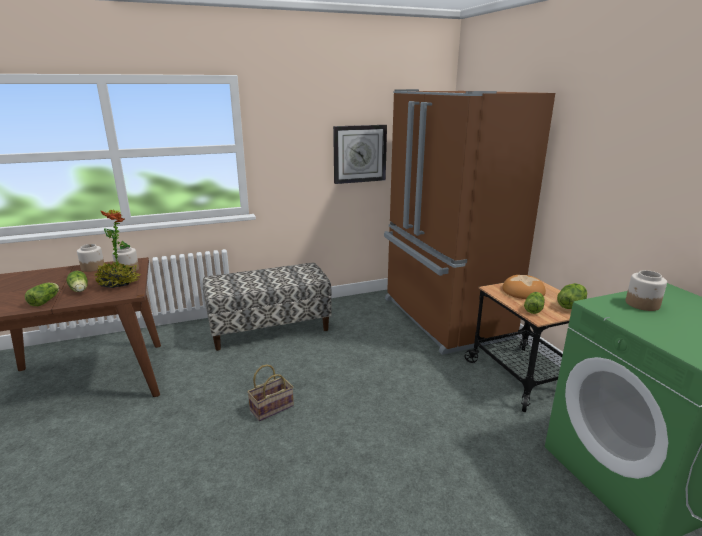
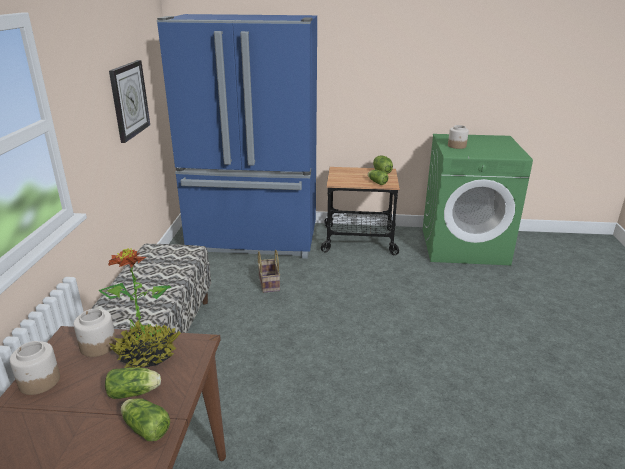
camera: 65 degrees left, 5 degrees up
(272, 407) = (311, 367): basket -> basket (268, 283)
(443, 318) = (254, 239): brown fridge -> blue fridge
(523, 292) = (349, 177): bread -> none

